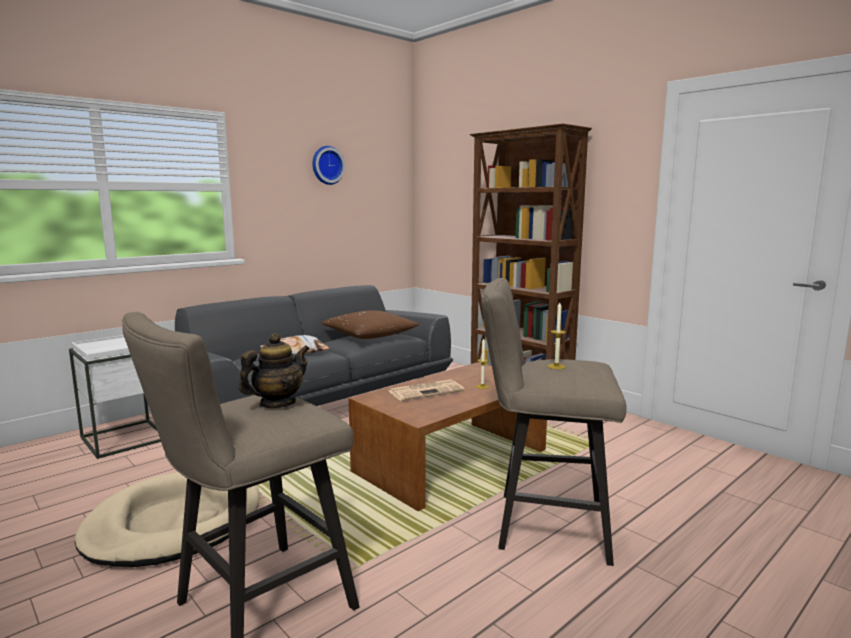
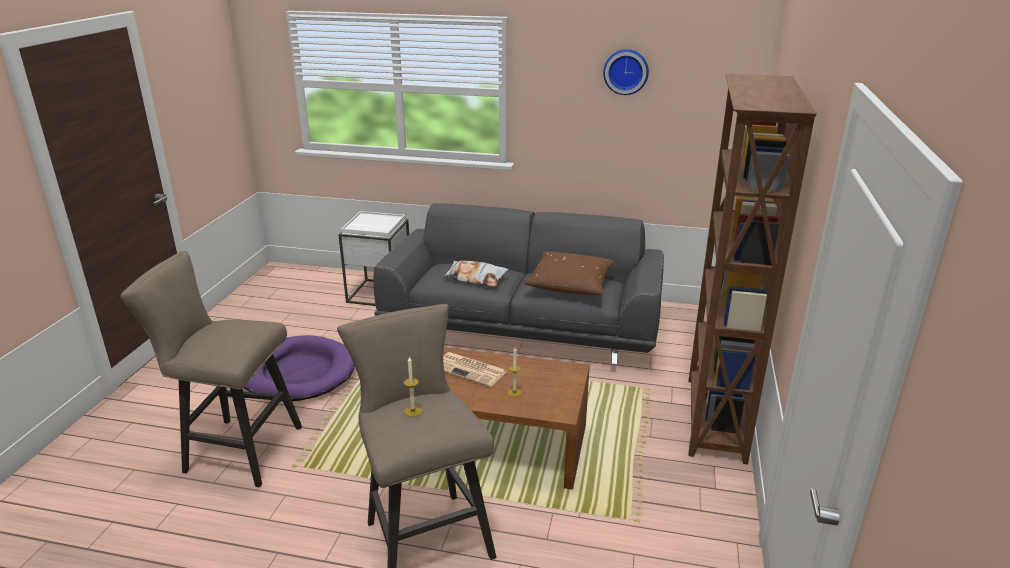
camera: 55 degrees right, 15 degrees up
(174, 523) = (298, 373): beige dog bed -> purple dog bed
(277, 403) = (233, 337): teapot -> none

